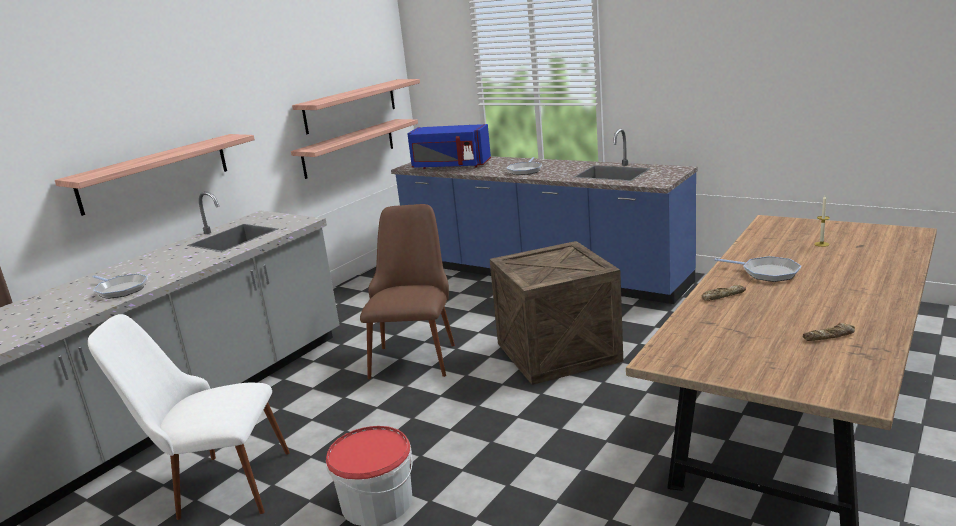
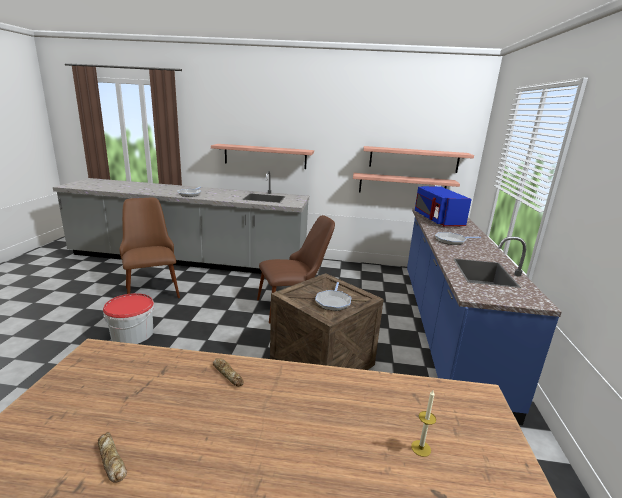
camera: 60 degrees right, 0 degrees up
(215, 485) = (151, 288): white chair -> brown chair
(767, 273) = (298, 402): frying pan -> frying pan (333, 302)

